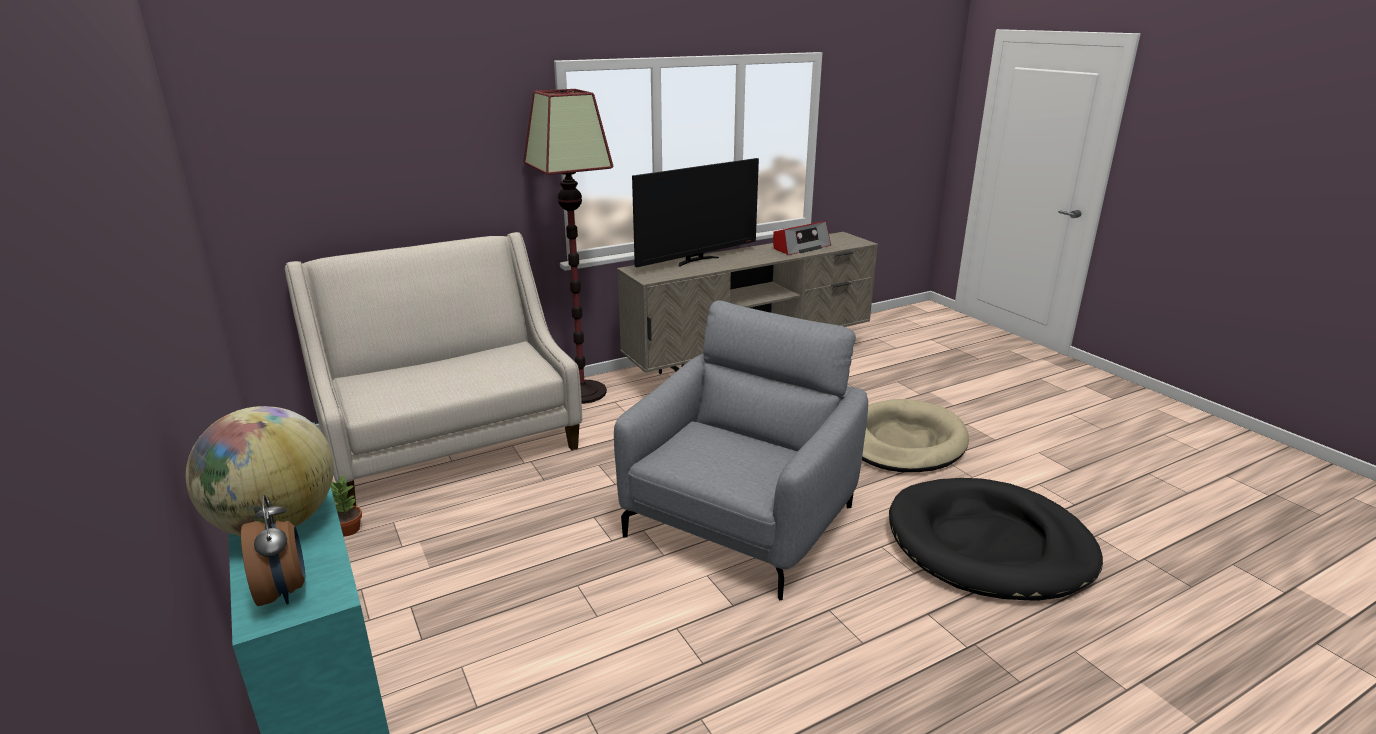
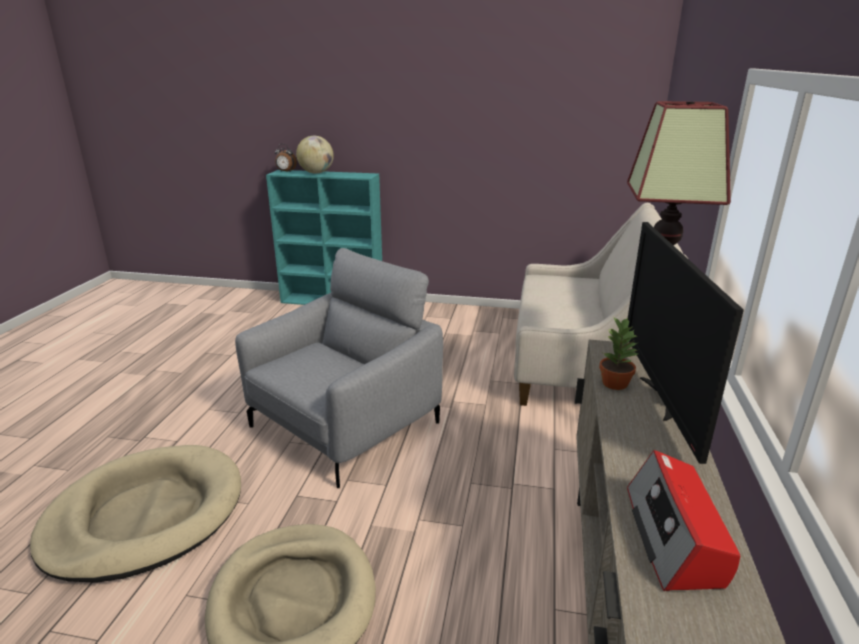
camera: 130 degrees right, 0 degrees up
(347, 530) = (506, 323): potted plant -> potted plant (614, 383)
(740, 522) = (344, 425): grey armchair -> grey armchair turned 120 degrees counterclockwise
(989, 545) = (145, 516): black dog bed -> beige dog bed

